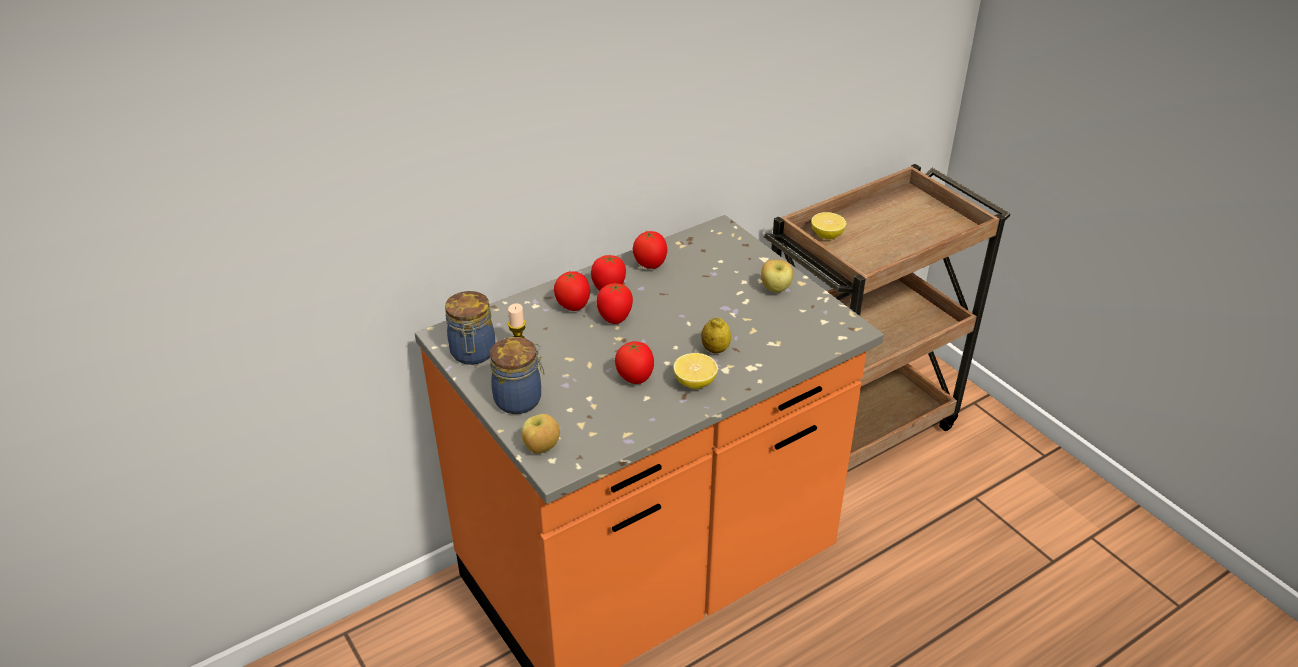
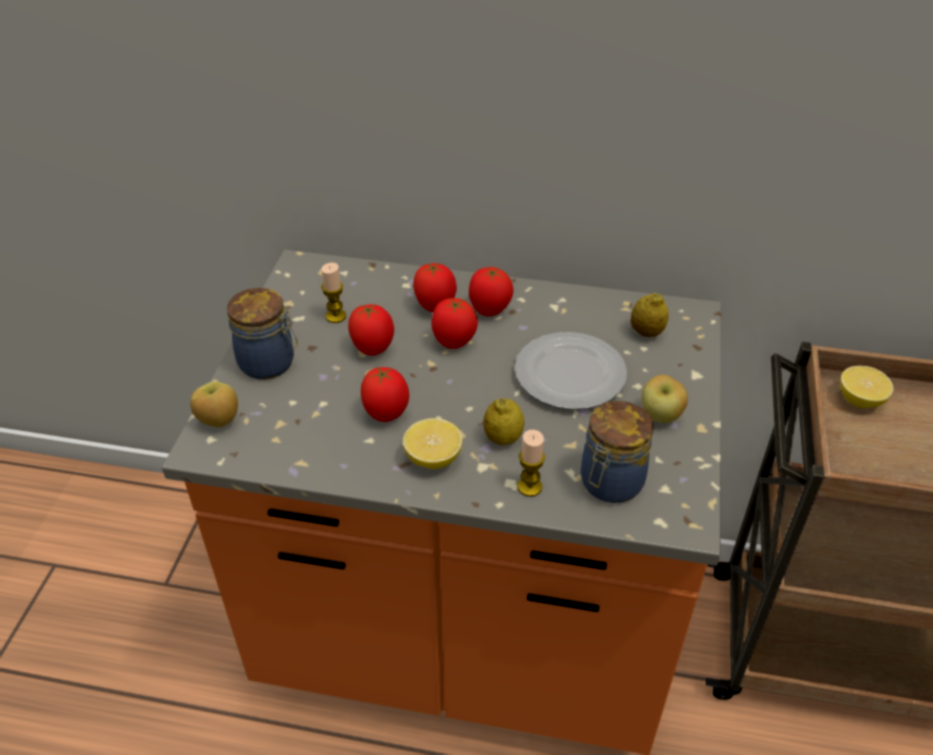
camera: 45 degrees right, 5 degrees up
(473, 353) = (295, 296): jar -> jar (609, 483)
(650, 265) = (564, 310): tomato -> tomato (373, 349)
(702, 297) = (569, 374): none -> plate
(710, 252) = (646, 332): none -> lemon
(762, 363) = (529, 487): none -> candle

